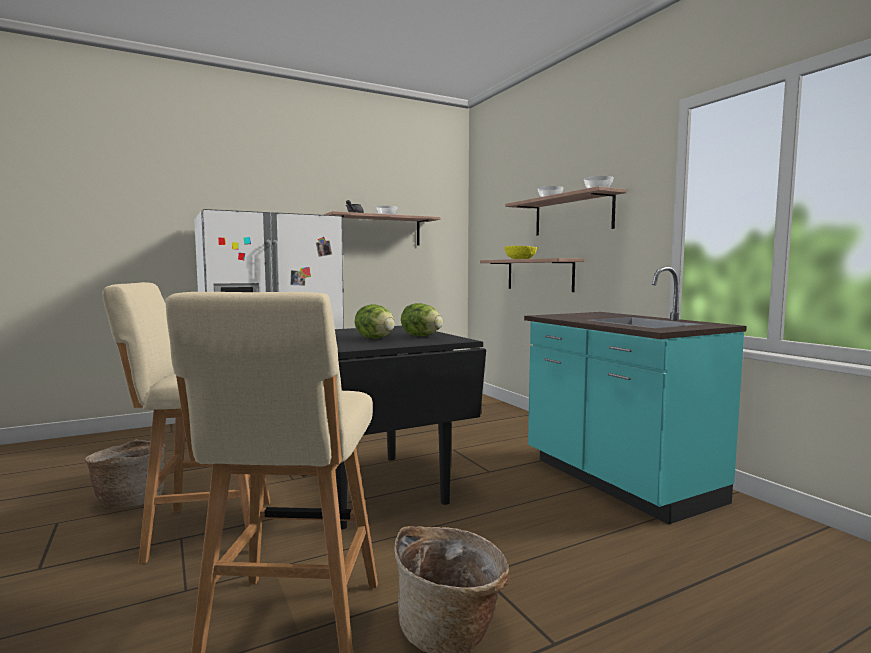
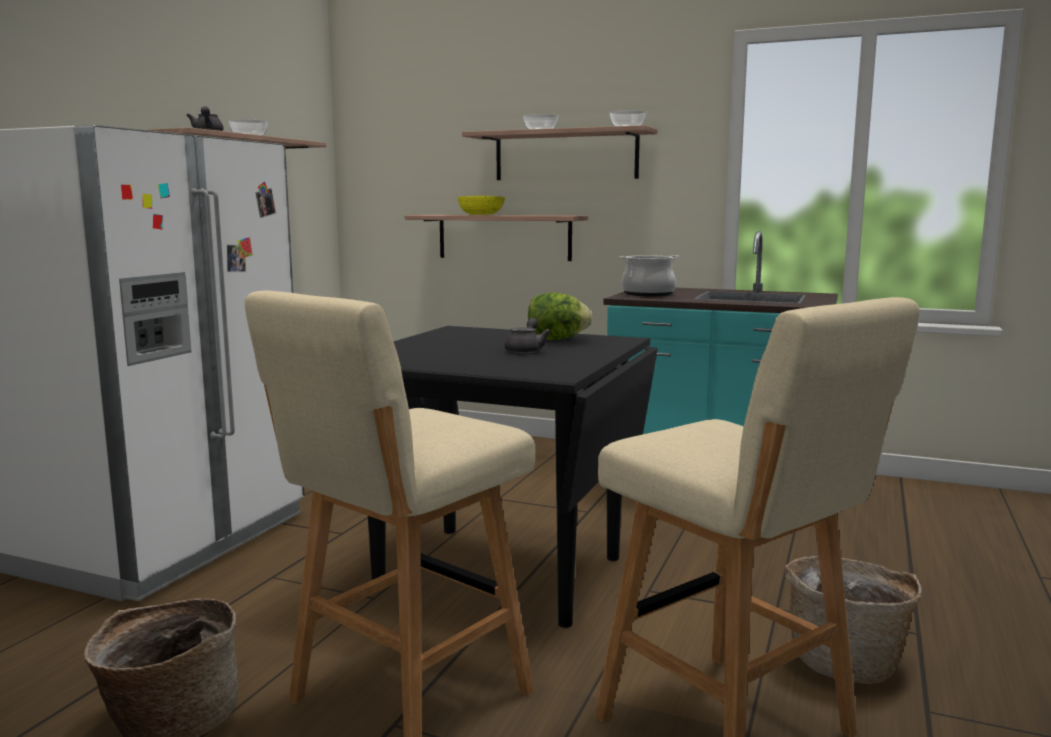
camera: 40 degrees left, 5 degrees up
(375, 338) = (526, 350): lettuce -> grey teapot
(571, 315) = (648, 294): none -> cooking pot

